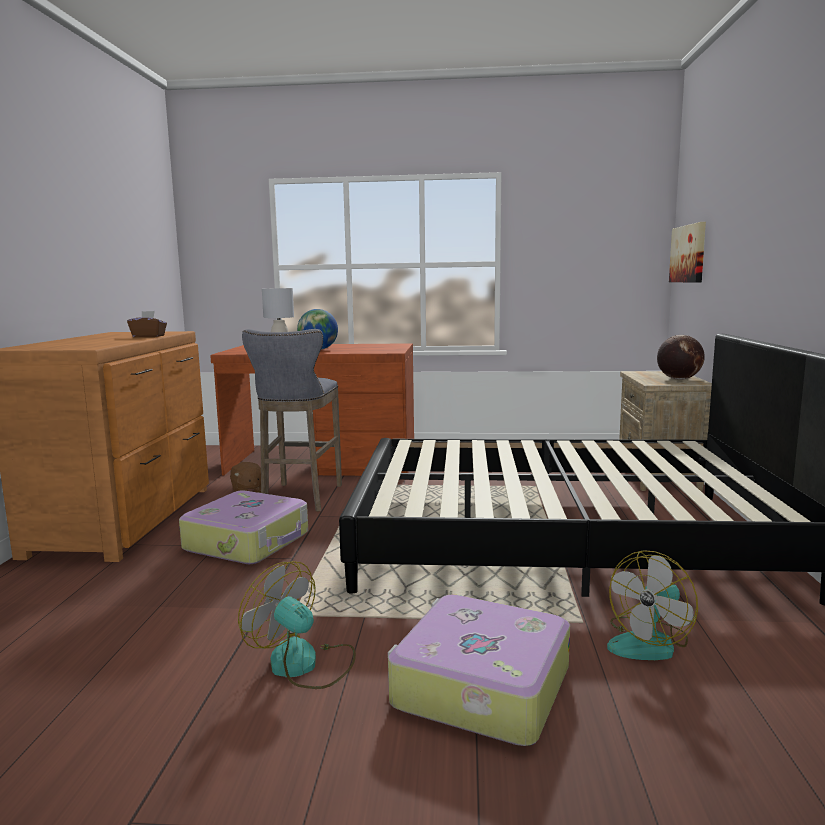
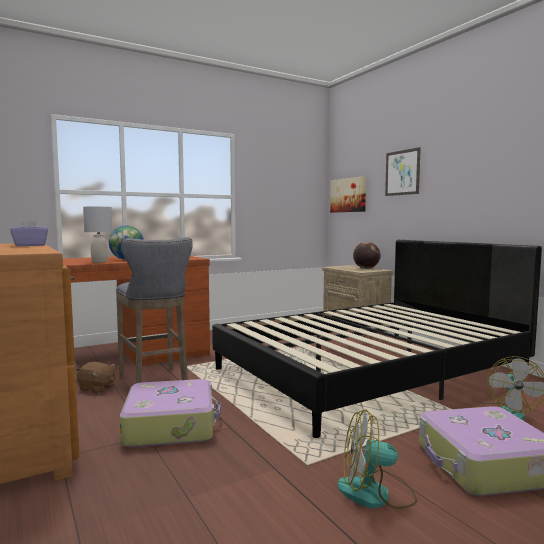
camera: 35 degrees left, 5 degrees down
(148, 336) = (30, 245): brown tissue box -> purple tissue box
(739, 215) = (402, 172): none -> picture

